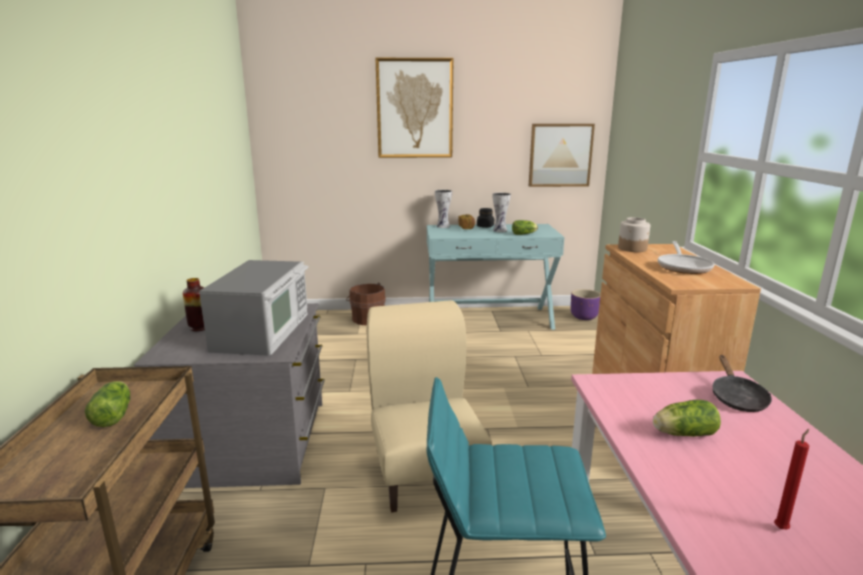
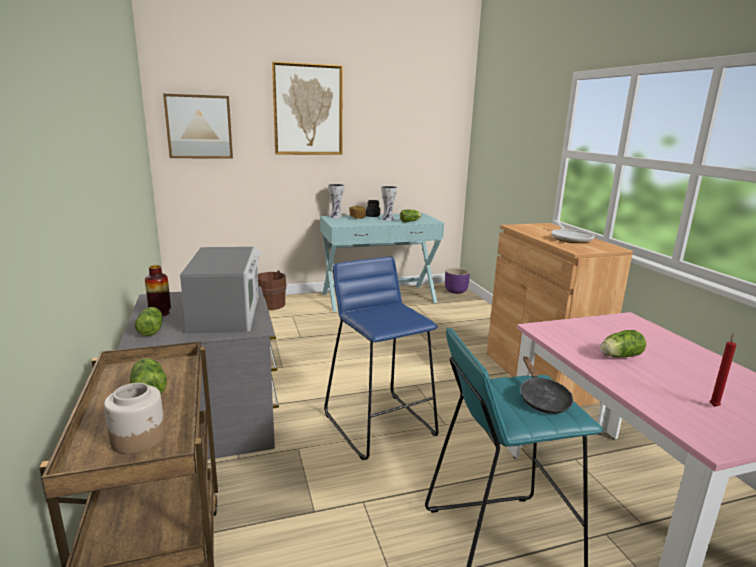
camera: 15 degrees left, 0 degrees up
(179, 345) = (151, 329): none -> lettuce
(425, 471) = (380, 424): beige chair -> blue stool
(560, 155) = (432, 154): picture -> picture (199, 127)
(632, 248) = (523, 227): jar -> jar (139, 438)
(736, 398) = (638, 330): black frying pan -> black frying pan (542, 399)

